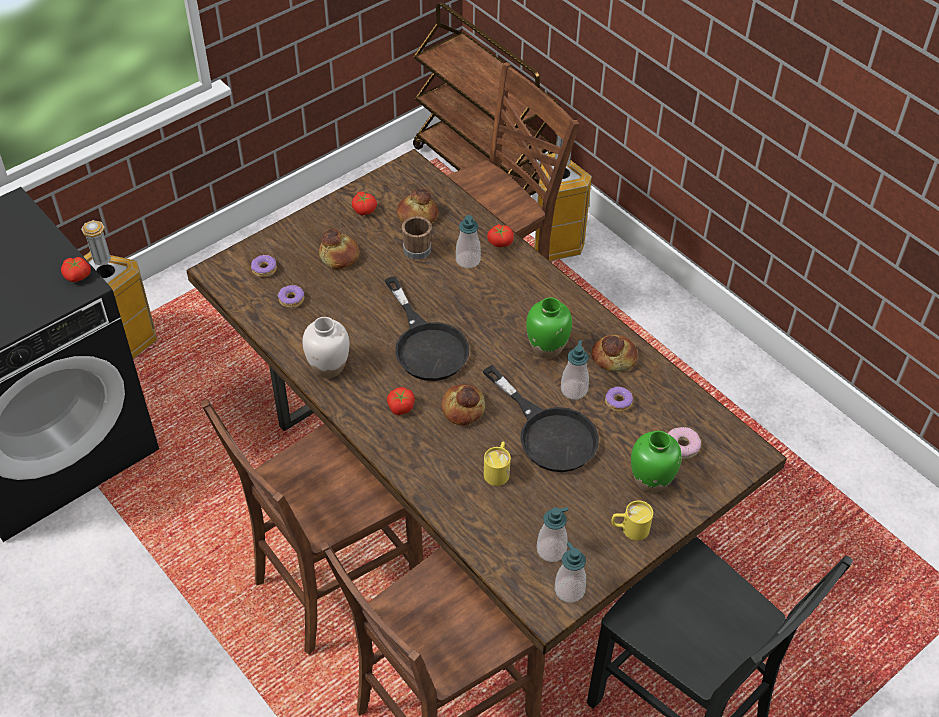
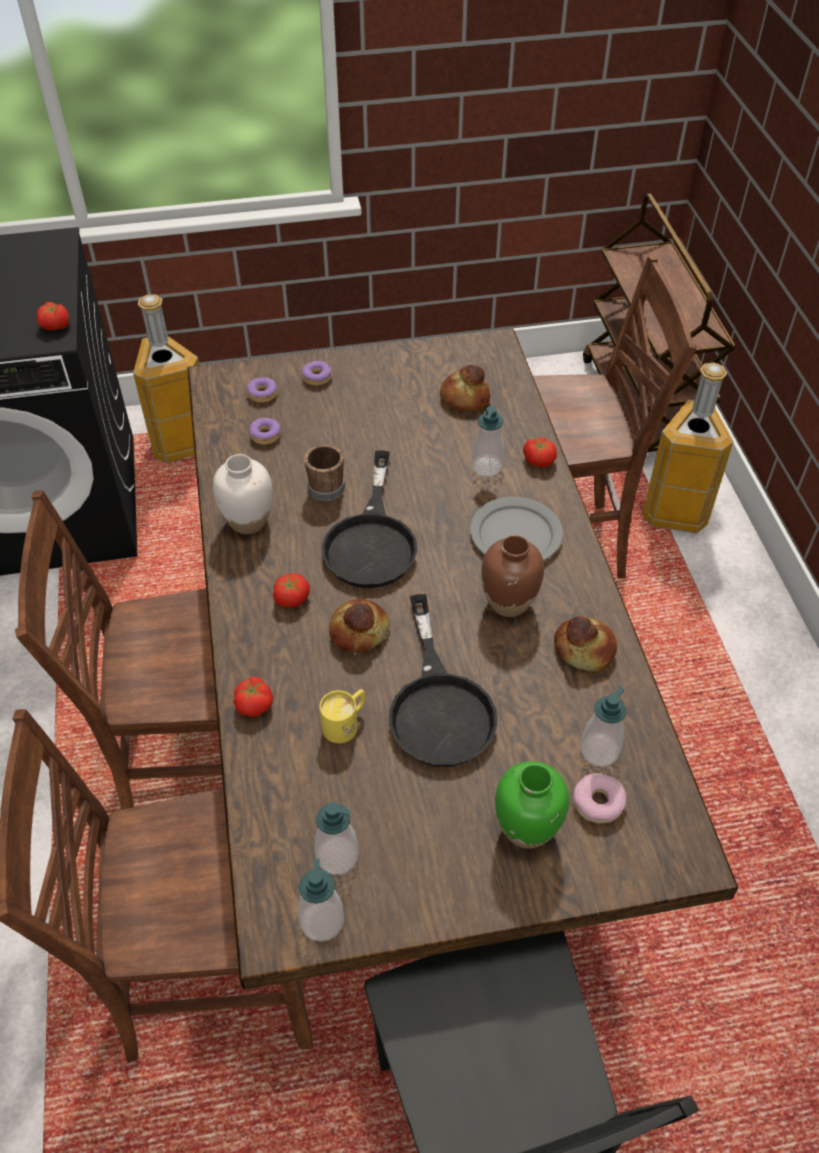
camera: 30 degrees right, 0 degrees up
(340, 255) = (350, 409): bread -> none
(364, 209) = (412, 371): tomato -> tomato (255, 704)
(415, 247) = (437, 431): brown mug -> brown mug (326, 485)
(520, 300) = (516, 534): none -> grey plate
(547, 348) = (509, 602): green vase -> brown vase
(574, 390) = (507, 667): soap dispenser -> soap dispenser (599, 750)
(618, 402) = (552, 706): donut -> donut (317, 377)
(629, 529) = (454, 879): yellow mug -> none

